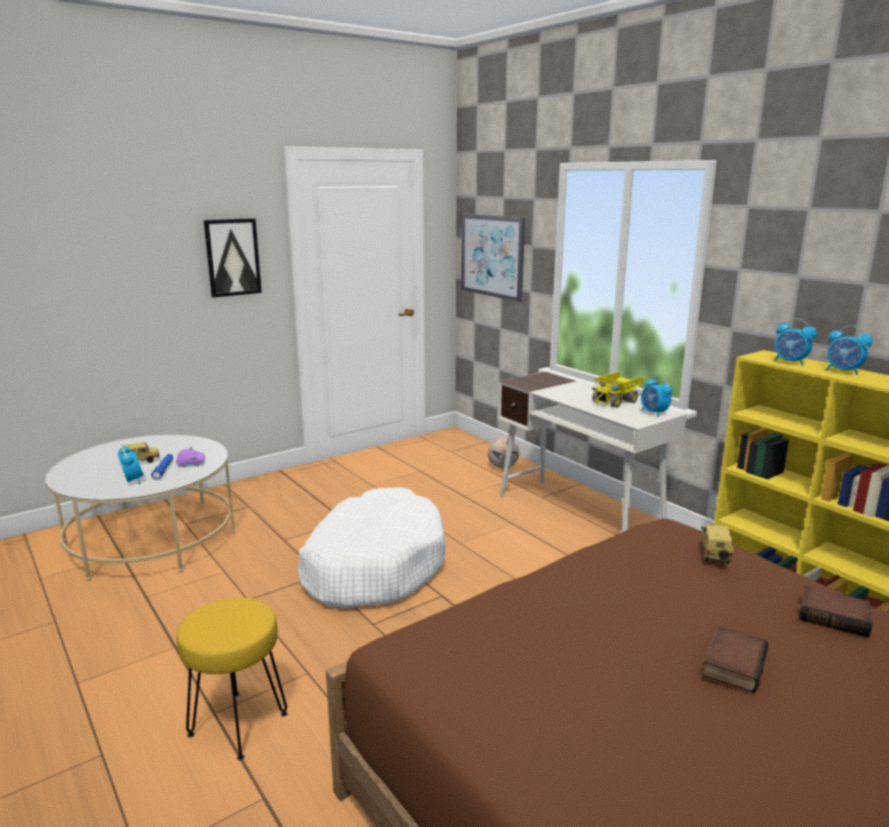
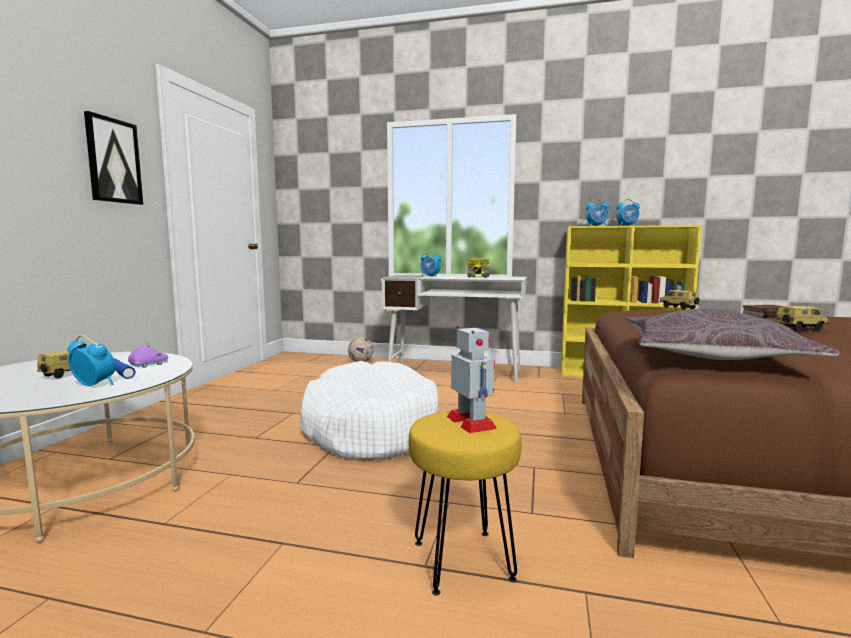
camera: 40 degrees left, 10 degrees down
(233, 621) = (471, 422): none -> toy robot
(452, 652) = (710, 356): none -> grey pillow
(492, 256) = (320, 199): picture -> none
(654, 413) = (511, 277): alarm clock -> alarm clock (430, 276)
(732, 663) = (800, 329): book -> toy car

